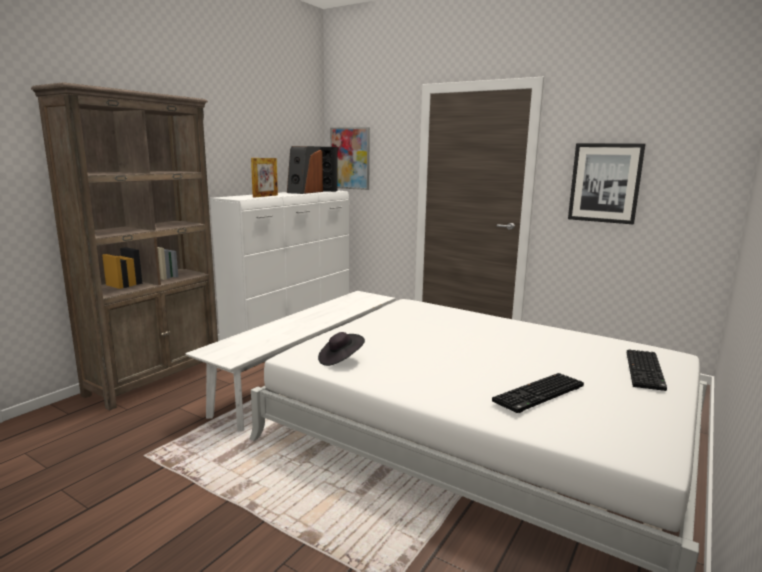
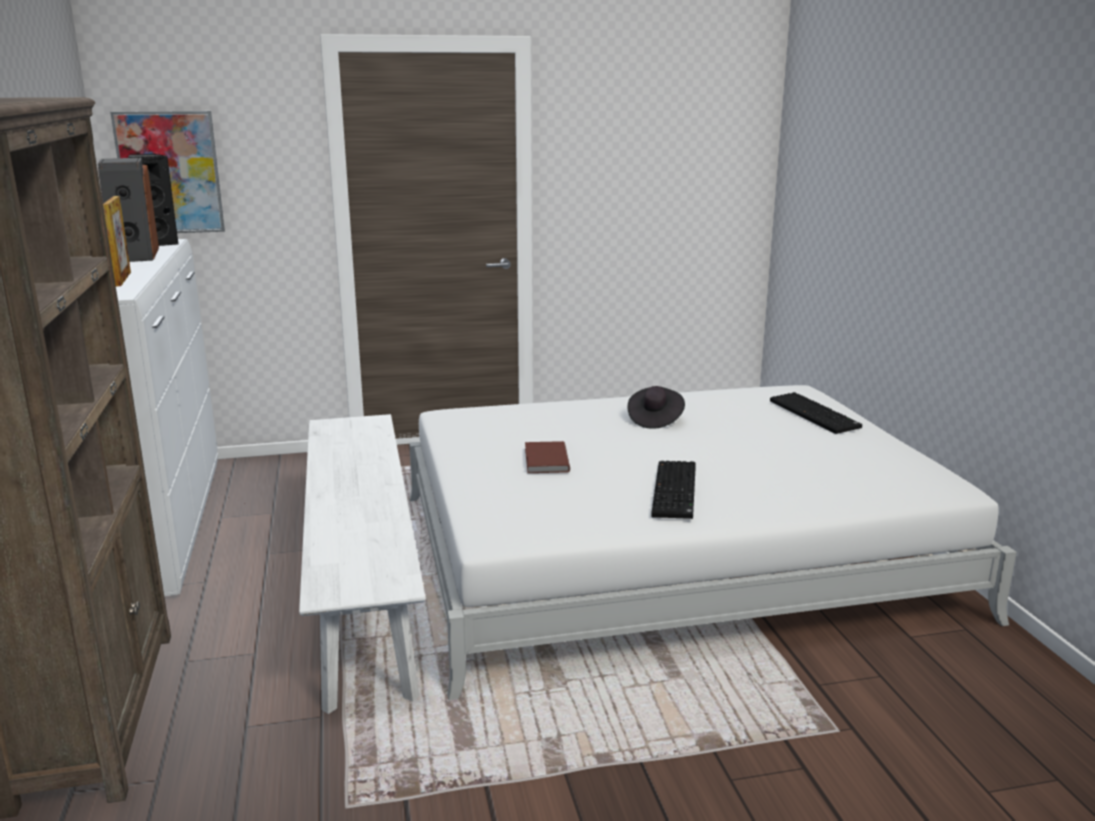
camera: 45 degrees left, 5 degrees up
(340, 360) = (557, 519): black hat -> black hat (654, 419)
(400, 334) = (545, 460): none -> brown book
(539, 394) = (802, 471): keyboard -> keyboard (676, 491)
(605, 183) = (626, 188): picture -> none

